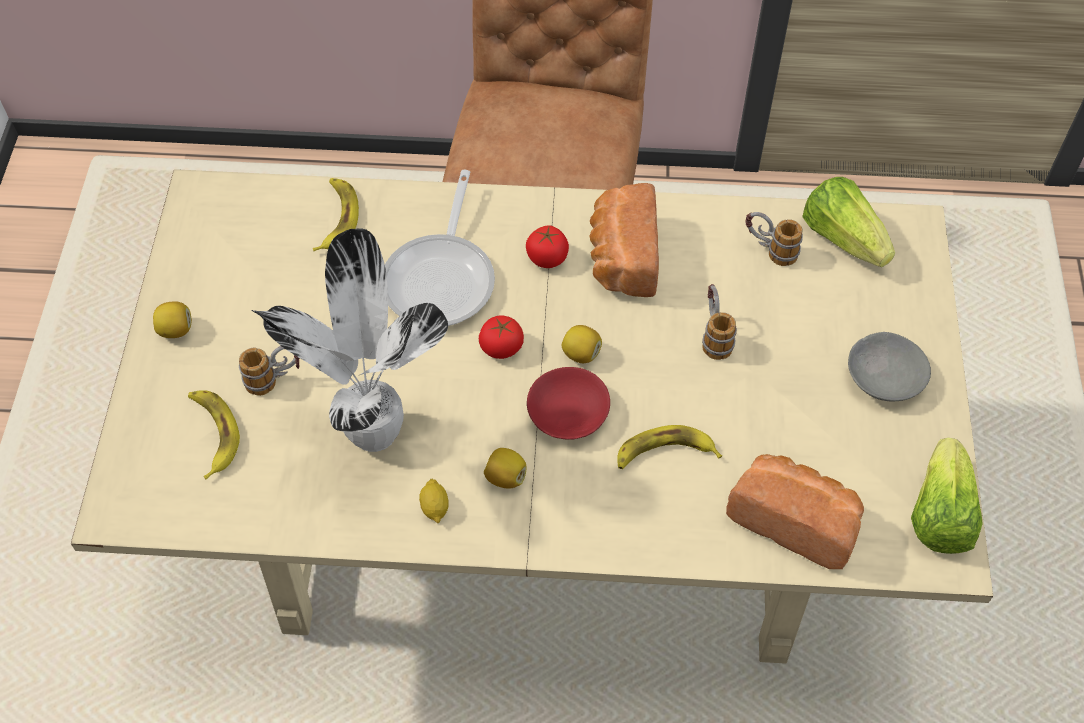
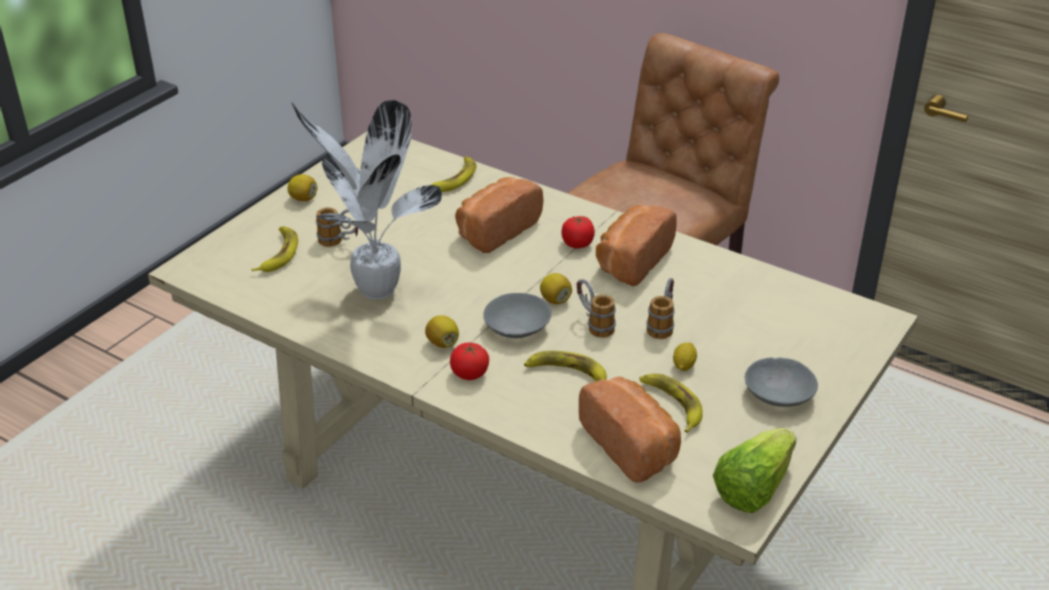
camera: 30 degrees right, 20 degrees down
(435, 507) = (381, 340): lemon -> lemon (684, 365)
(442, 278) = (495, 230): frying pan -> bread
(501, 347) = (502, 277): tomato -> tomato (469, 373)
(567, 414) = (516, 327): red bowl -> grey bowl
(769, 250) = (748, 294): mug -> mug (593, 324)
(795, 443) = (672, 404): none -> banana
(843, 238) = (815, 306): lettuce -> none

